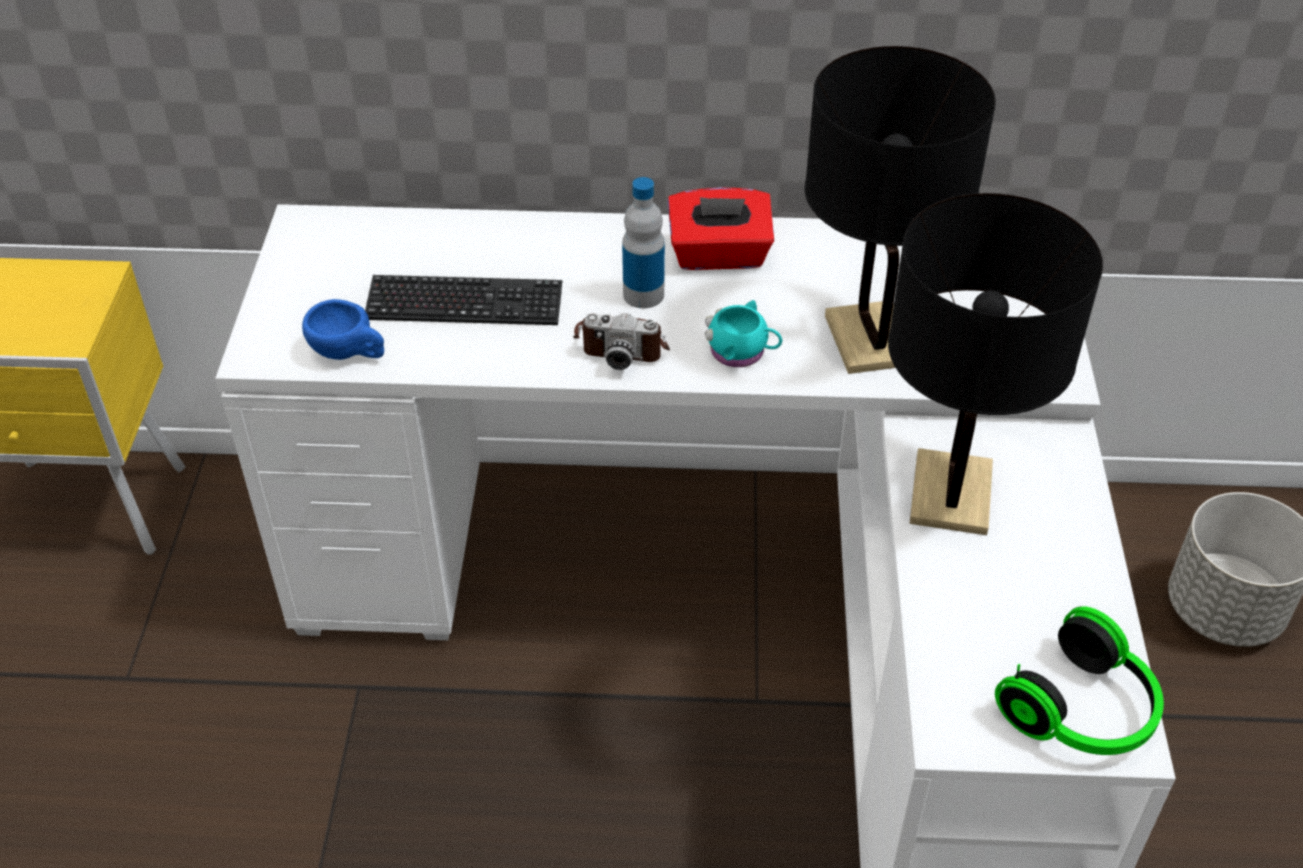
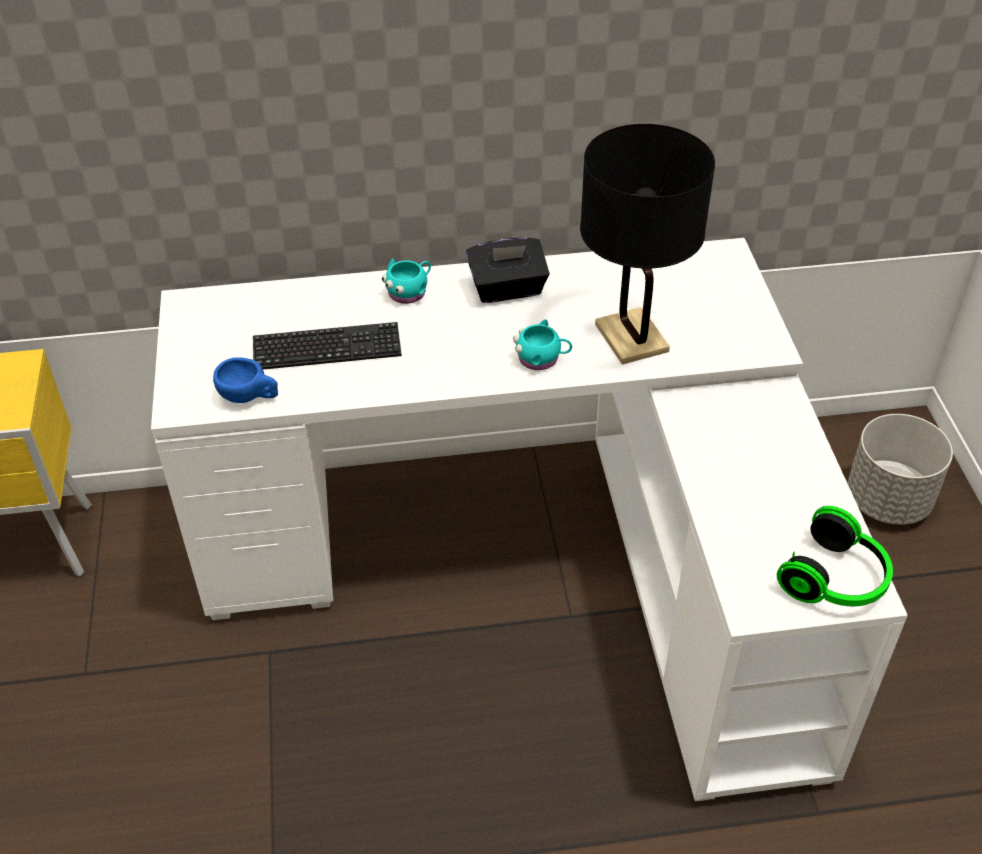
camera: 10 degrees left, 0 degrees up
(590, 243) = (409, 291): none -> turquoise mug
(622, 344) = (452, 364): camera -> none
(643, 295) = (459, 325): bottle -> none
(719, 255) = (507, 289): red tissue box -> black tissue box
(951, 495) = (712, 441): black table lamp -> none

